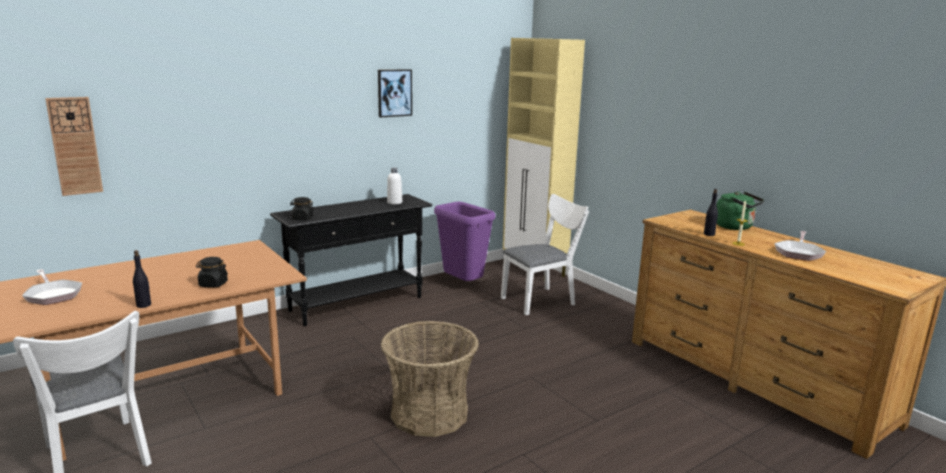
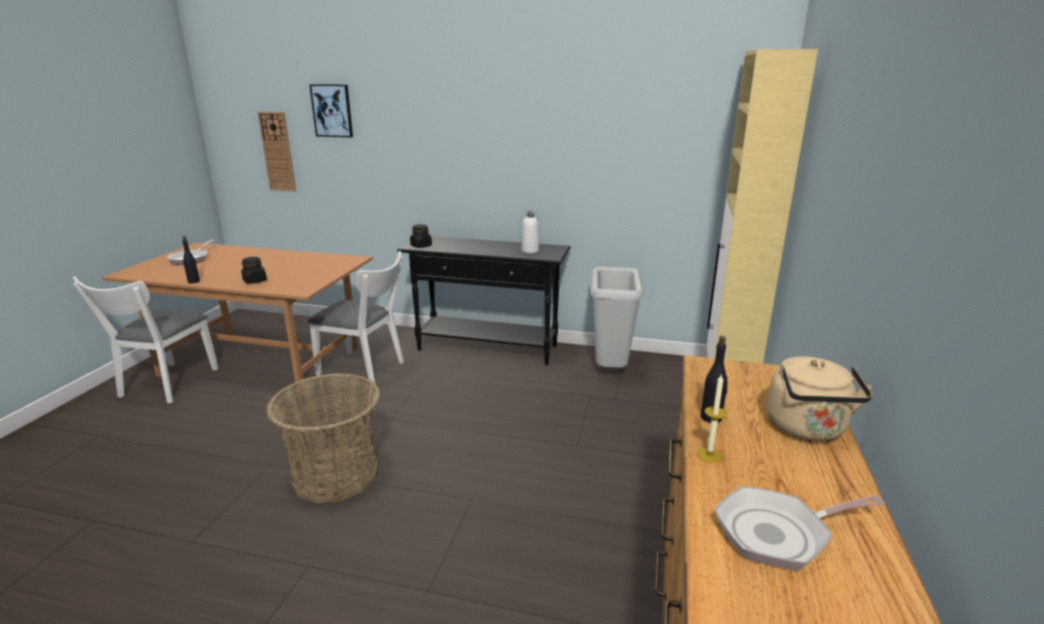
camera: 50 degrees right, 5 degrees up
(394, 93) = (562, 124): picture -> picture (332, 110)
(463, 285) = (611, 370): purple trash can -> grey trash can
(542, 300) = (661, 424): white chair -> white chair (366, 369)
(736, 227) = (808, 429): green kettle -> beige kettle

